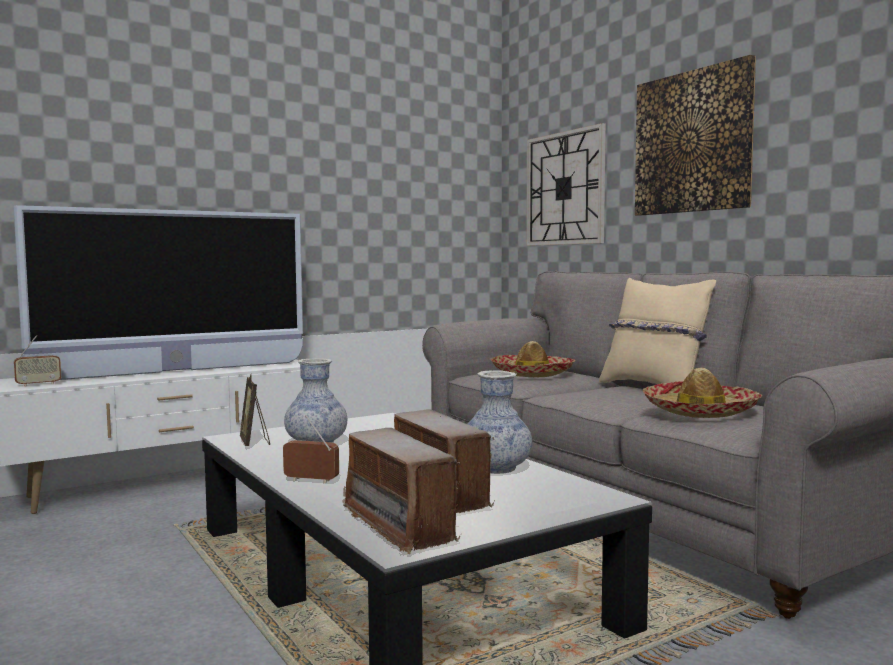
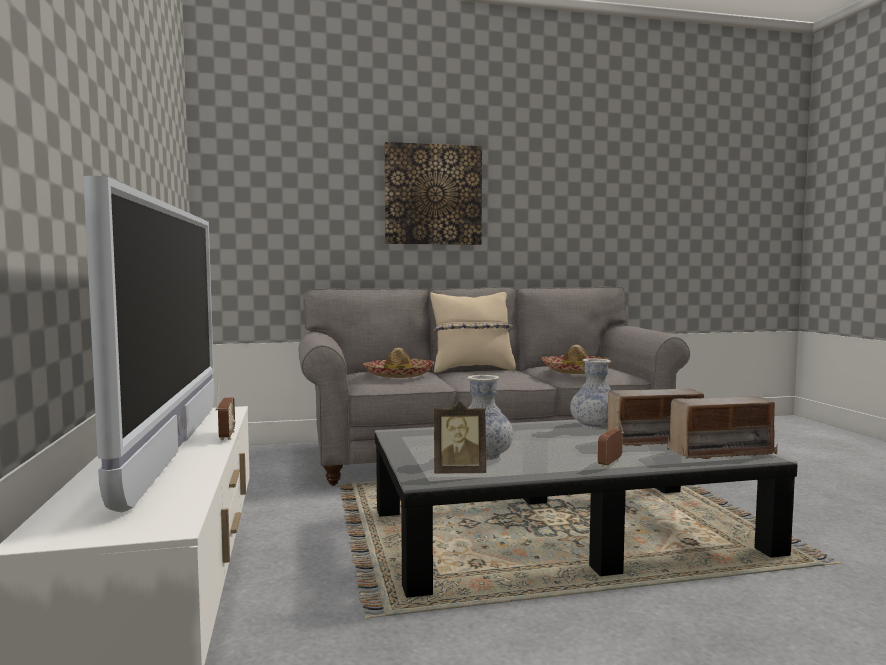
camera: 70 degrees left, 0 degrees up
(38, 384) = (166, 513): radio -> radio (226, 436)
(565, 188) = (294, 213): wall clock -> none

